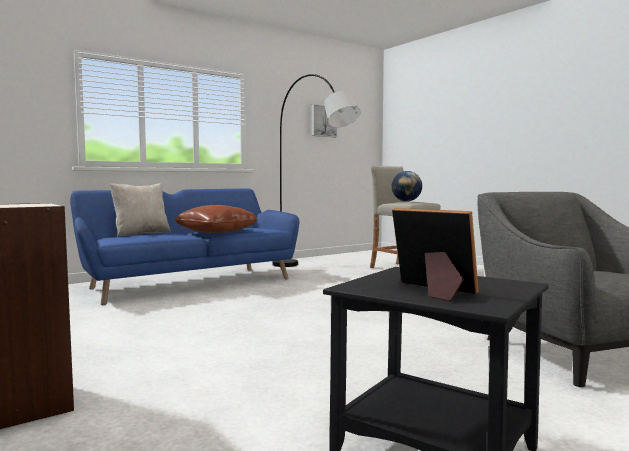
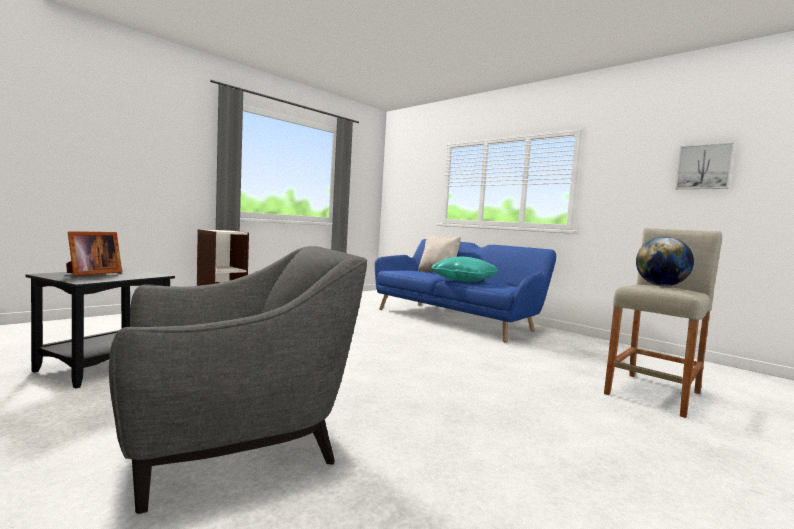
camera: 80 degrees right, 0 degrees up
(216, 232) = (464, 280): brown pillow -> turquoise pillow
(314, 272) = (557, 350): grey floor lamp -> none

